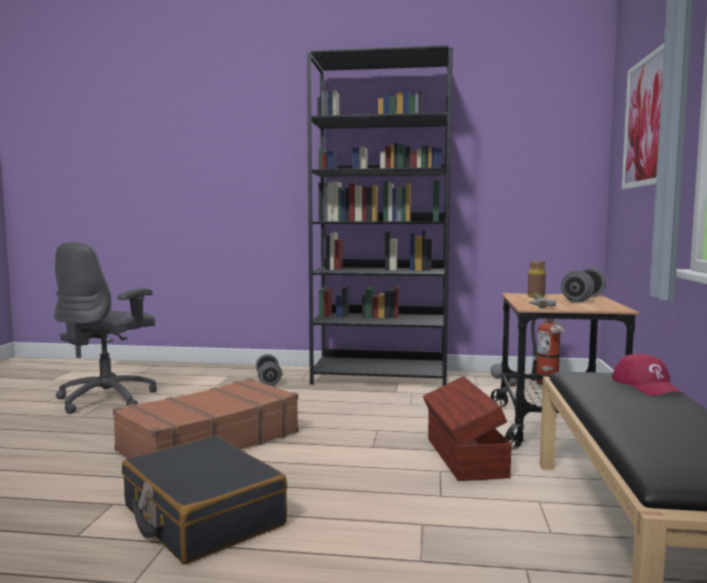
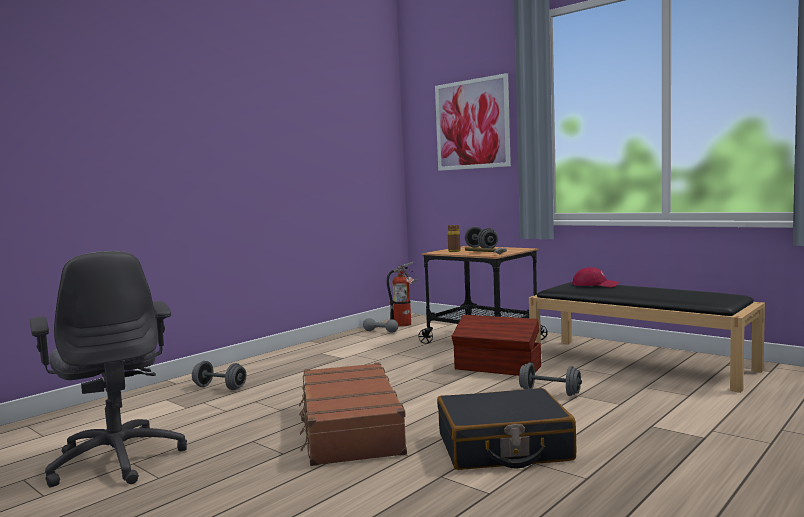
camera: 55 degrees left, 0 degrees up
(381, 377) = (299, 355): black bookcase -> none
(411, 504) = (550, 392): none -> grey dumbbell

